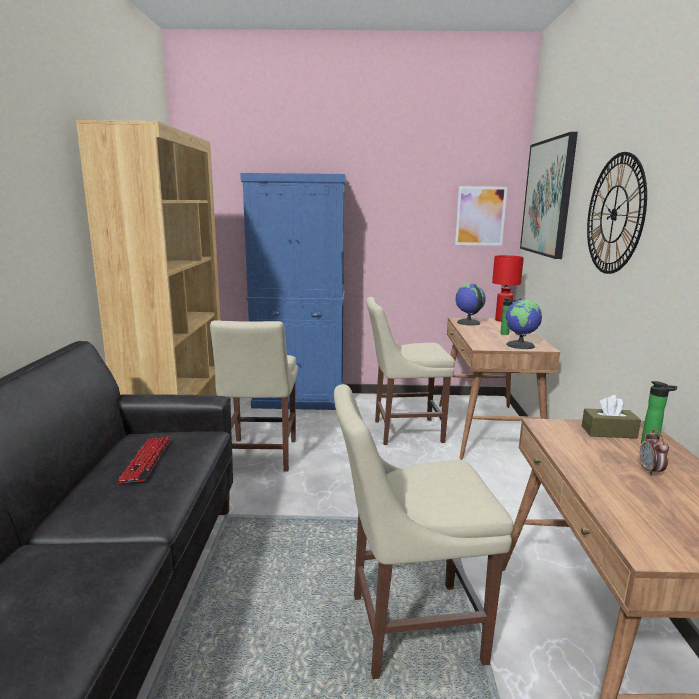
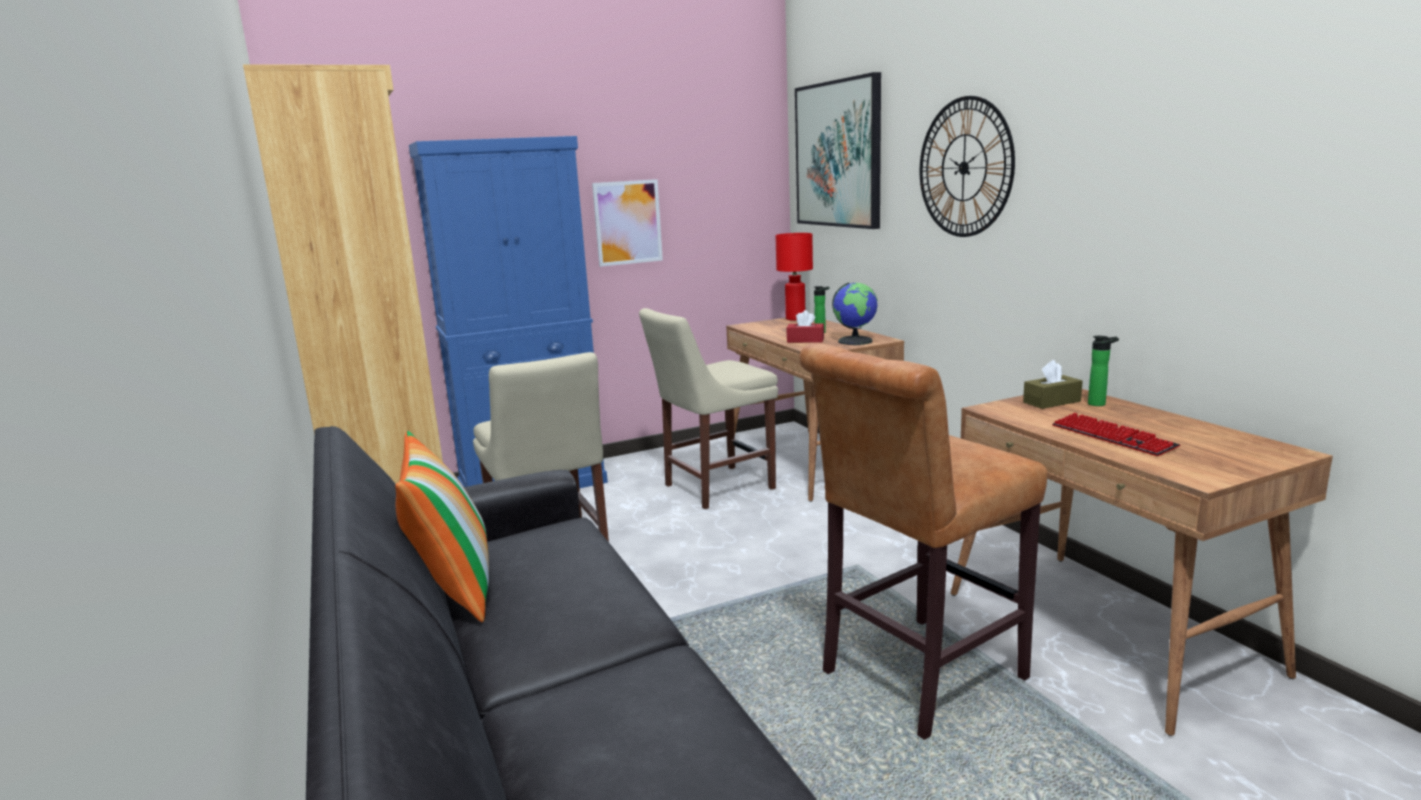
camera: 25 degrees left, 0 degrees up
(101, 457) = (453, 588): none -> pillow
(146, 460) = (539, 570): keyboard -> keyboard (1112, 437)
(408, 628) = (915, 678): beige chair -> brown stool
(468, 322) = (760, 327): globe -> none
(480, 216) = (739, 185): picture -> picture (628, 222)
(484, 338) = (805, 340): none -> red tissue box
(650, 471) = (1125, 423): alarm clock -> none

